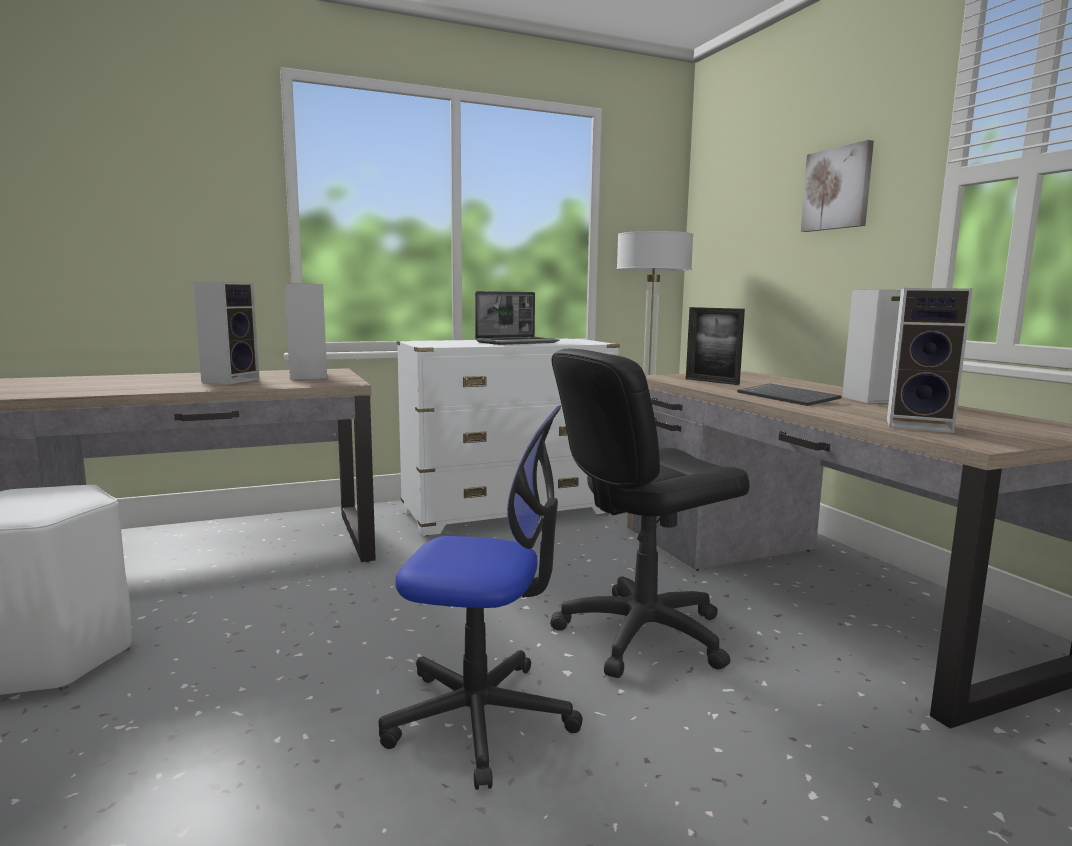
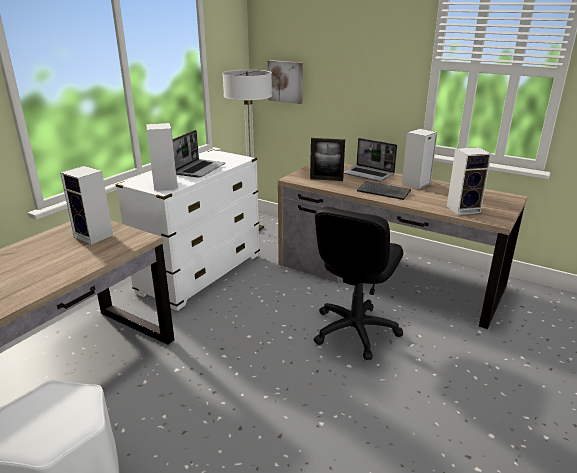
camera: 35 degrees left, 15 degrees up
(231, 380) = (50, 259): speaker -> speaker (164, 185)
(481, 718) = (344, 406): office chair -> none
(800, 385) = (369, 174): none -> laptop
(837, 189) = (366, 56): picture -> picture (285, 81)

